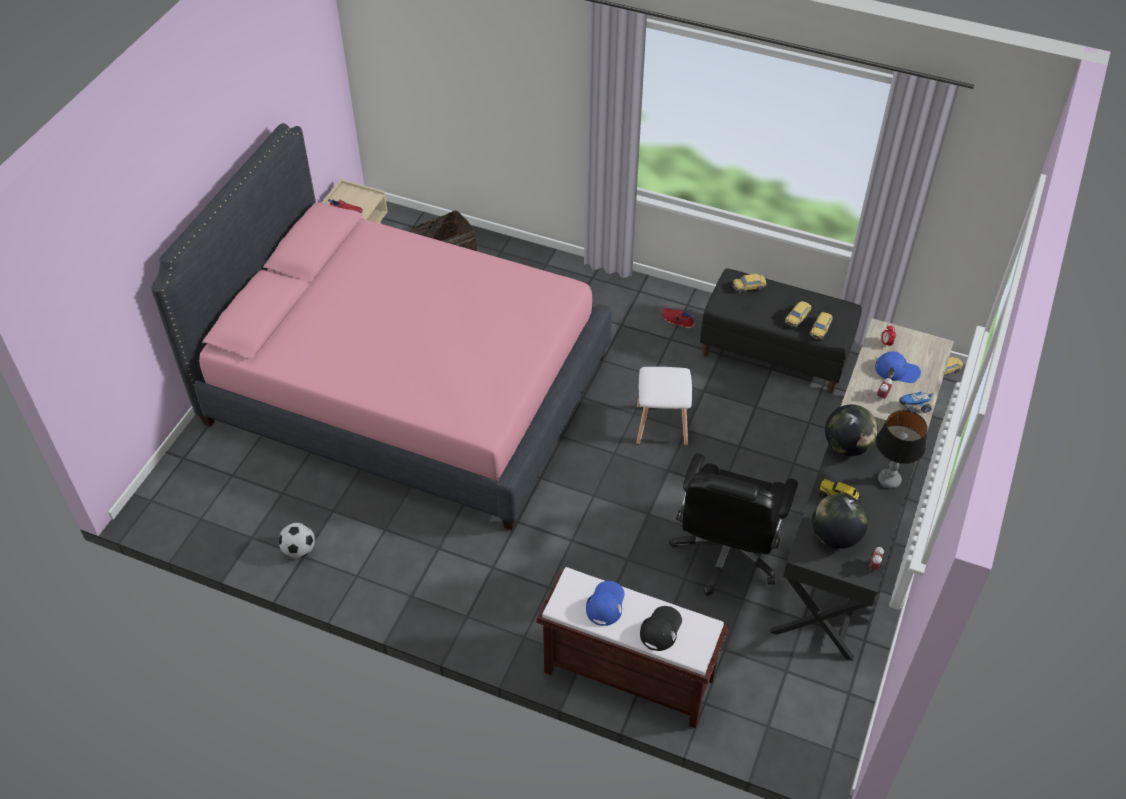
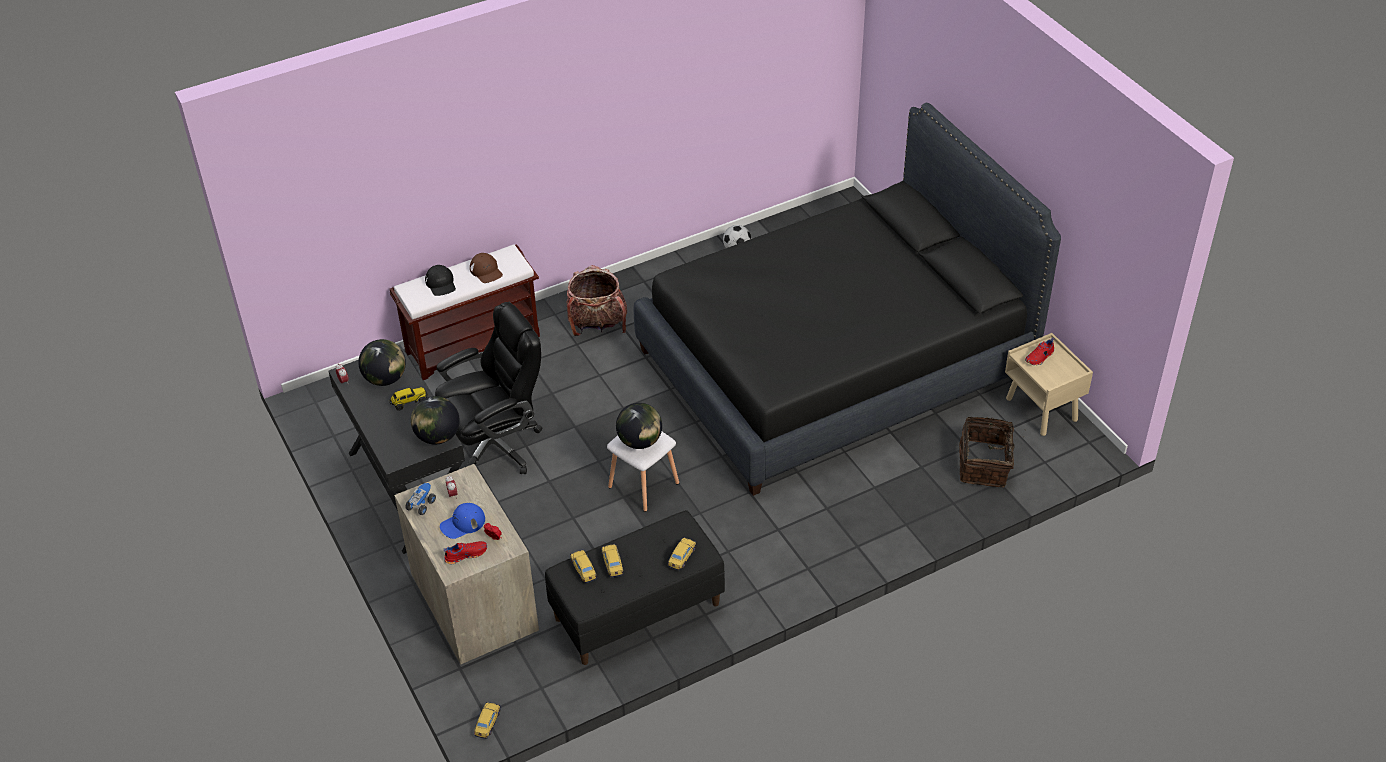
camera: 130 degrees right, 5 degrees down
(407, 388) = (835, 363): pink bed -> black bed
(508, 589) = (597, 325): none -> backpack
(605, 604) = (486, 271): blue cap -> brown cap
(668, 381) = (640, 441): none -> globe
(677, 321) = (744, 570): red shoe -> red shoe (466, 554)
(726, 554) = (495, 445): black office chair -> black office chair turned 90 degrees clockwise
(889, 480) = (386, 438): table lamp -> none

